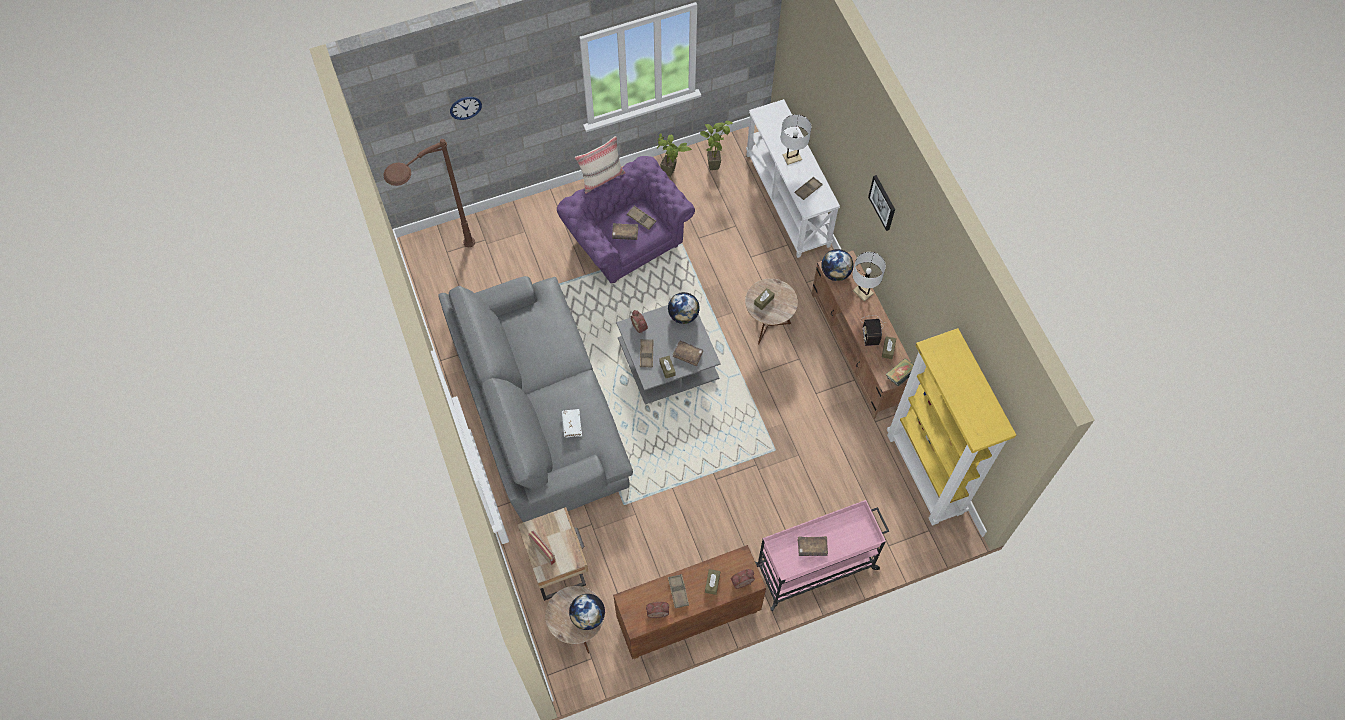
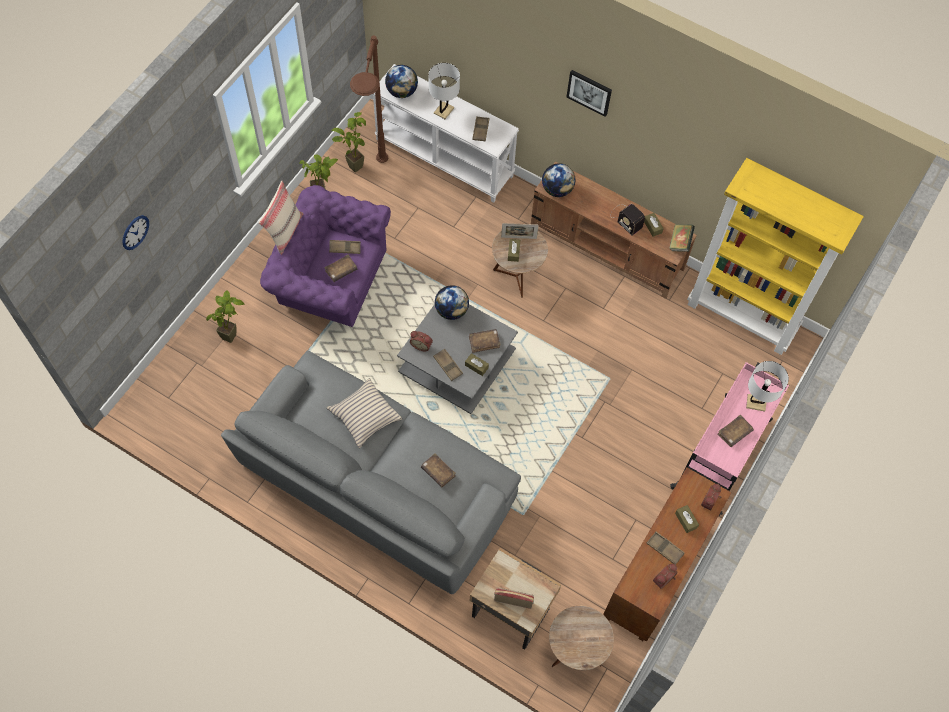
camera: 40 degrees left, 0 degrees up
(442, 266) = (174, 413): brown floor lamp -> brown floor lamp (376, 190)
(526, 234) = (233, 333): none -> potted plant
(554, 349) = (364, 416): none -> beige pillow
(572, 425) = (438, 472): white book -> brown book
(587, 616) = (594, 630): globe -> globe (401, 92)
(777, 292) = (518, 237): none -> picture frame
(863, 292) = (593, 191): white table lamp -> white table lamp (756, 403)

